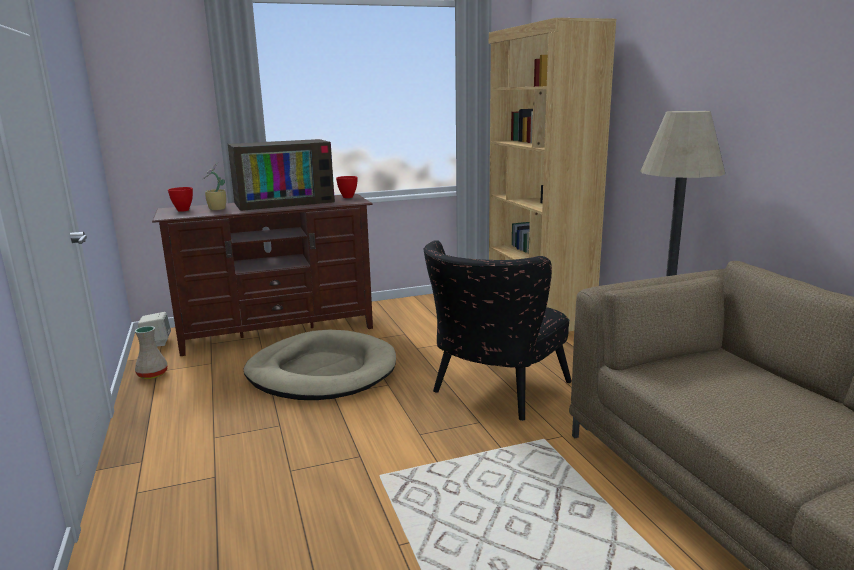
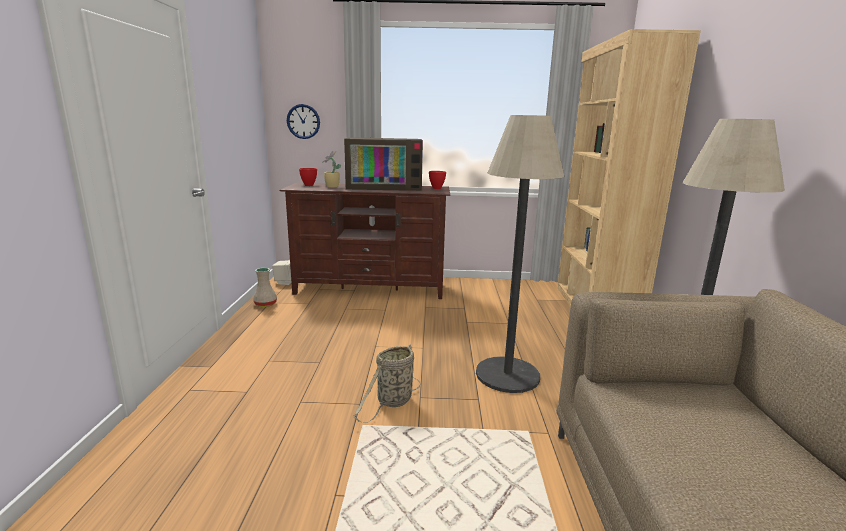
camera: 20 degrees right, 0 degrees up
(155, 126) = (303, 121): none -> wall clock
(322, 372) = (379, 326): beige dog bed -> none
(394, 445) = (393, 402): none -> basket
(492, 392) = (507, 375): black armchair -> floor lamp

